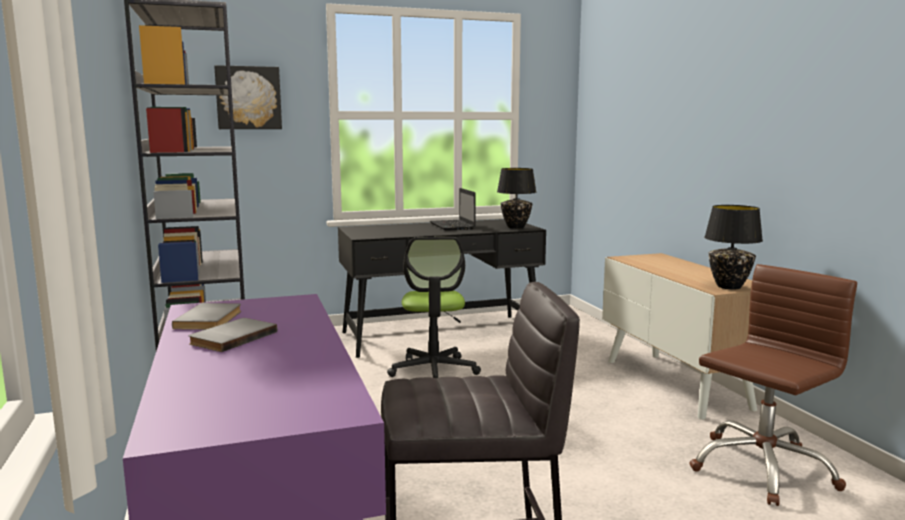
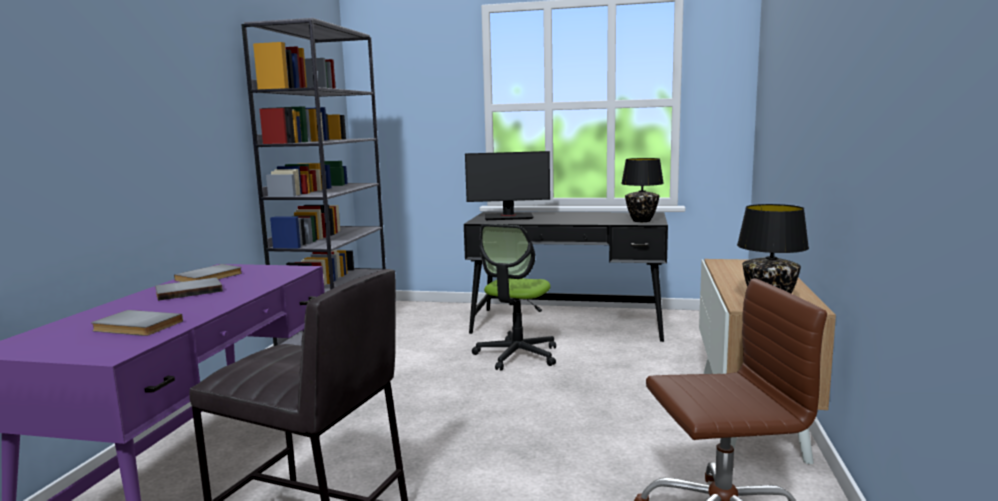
camera: 30 degrees right, 0 degrees up
(248, 98) = (415, 95): picture -> none
(284, 382) = (135, 327): none -> grey book
(381, 230) = (508, 217): none -> monitor
(453, 226) = (582, 216): laptop -> none

